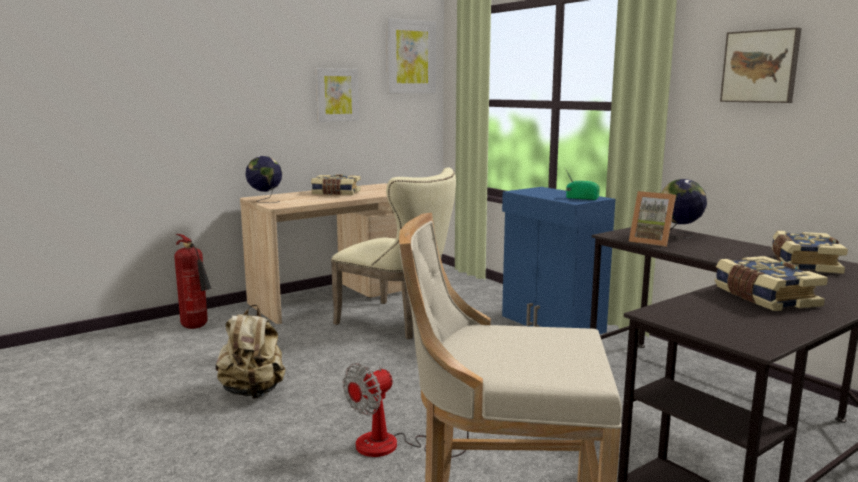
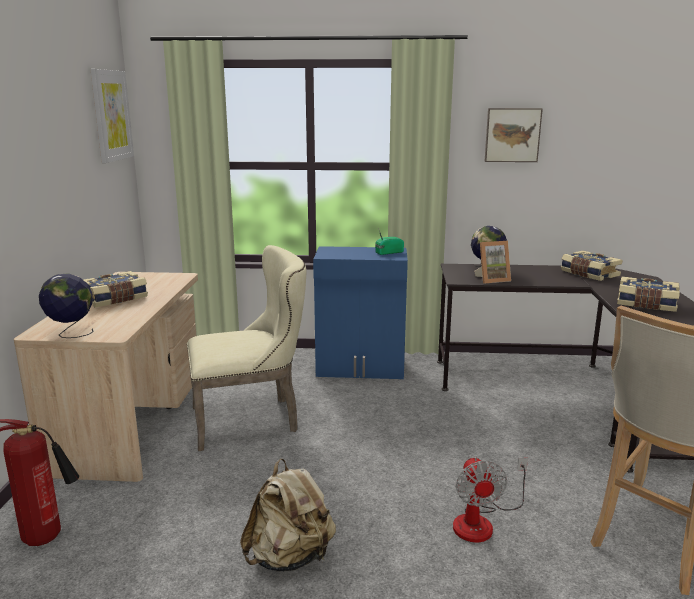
camera: 50 degrees left, 5 degrees up
(336, 95) = (67, 173): picture -> none

